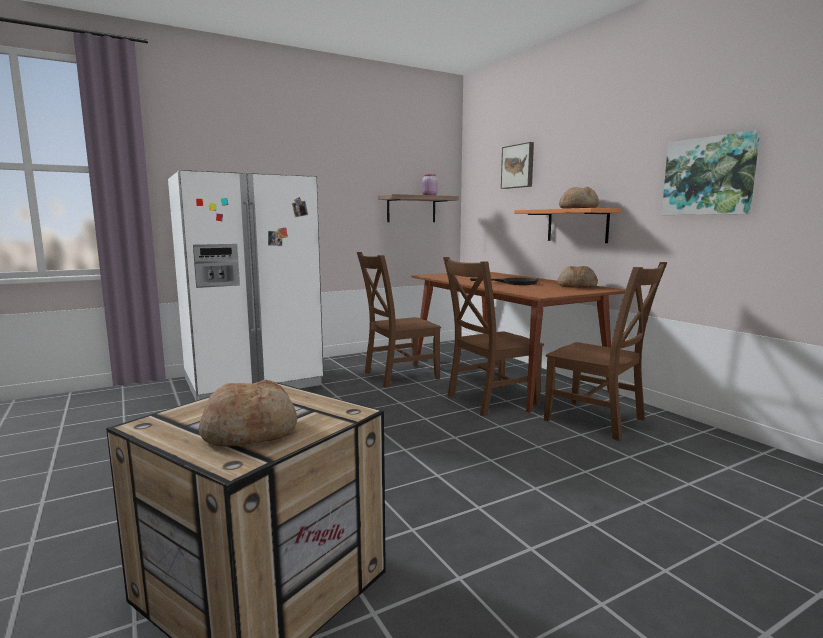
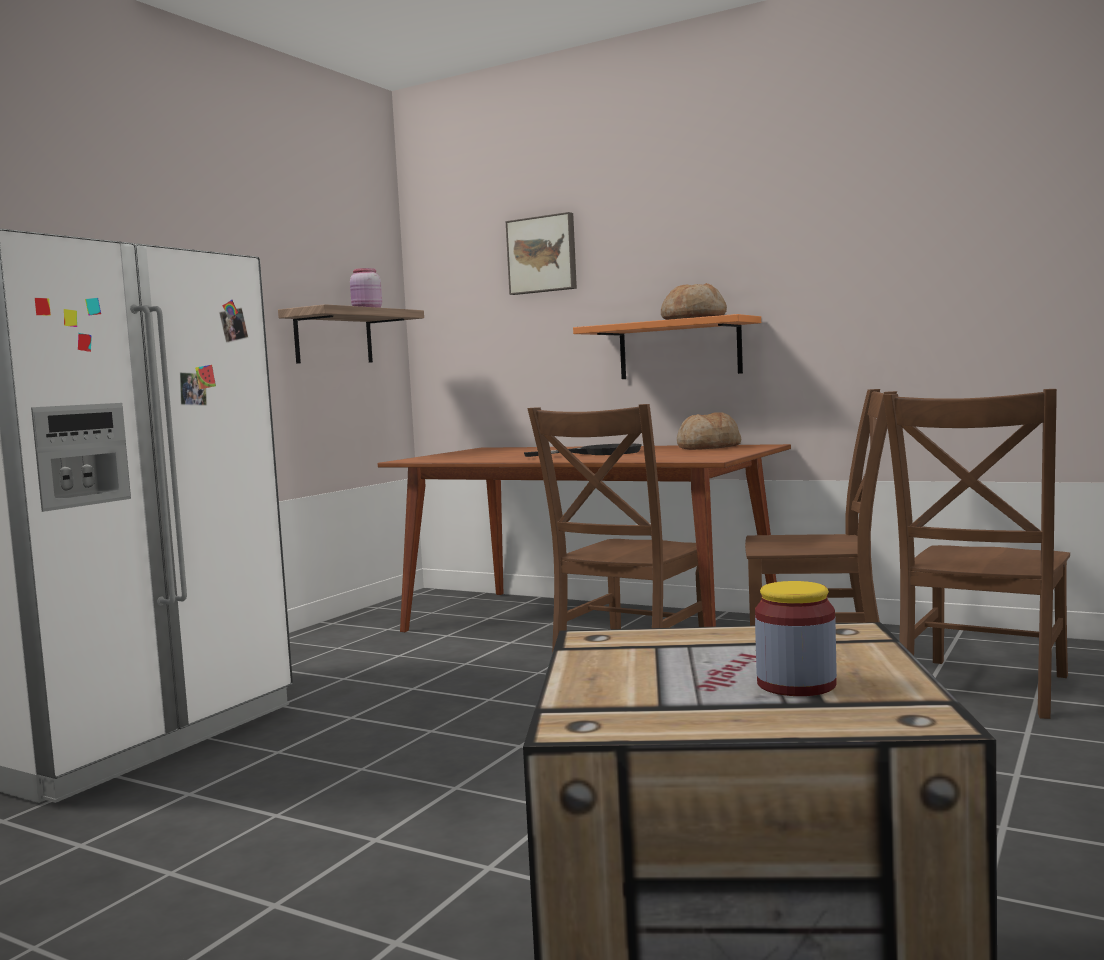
camera: 30 degrees left, 5 degrees down
(251, 432) = (796, 684): bread -> jar
(397, 376) = (412, 661): brown chair -> brown chair (982, 689)
(709, 176) = (904, 262): picture -> none

